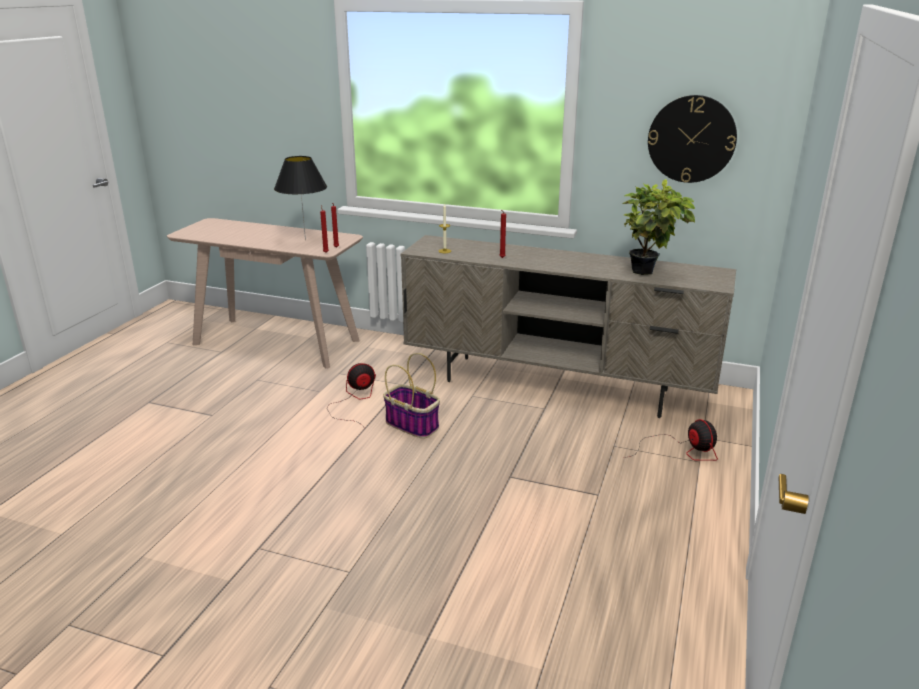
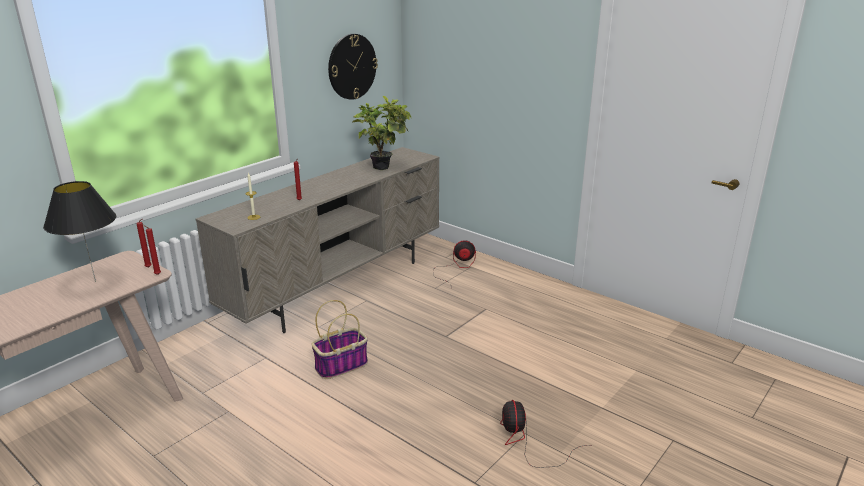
camera: 70 degrees left, 0 degrees up
(355, 401) = (270, 391): fan -> fan (527, 442)

